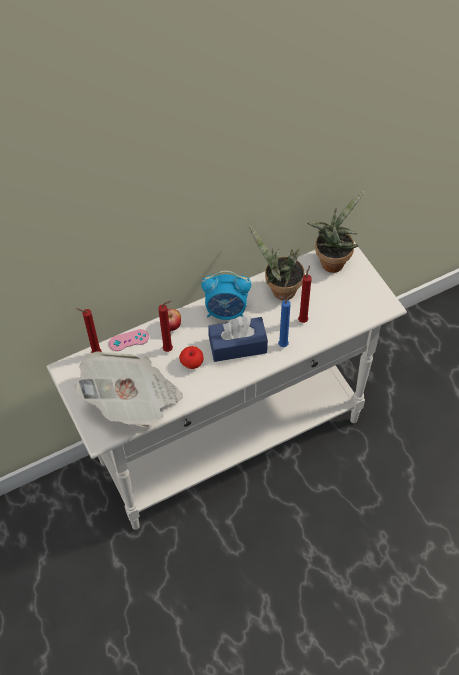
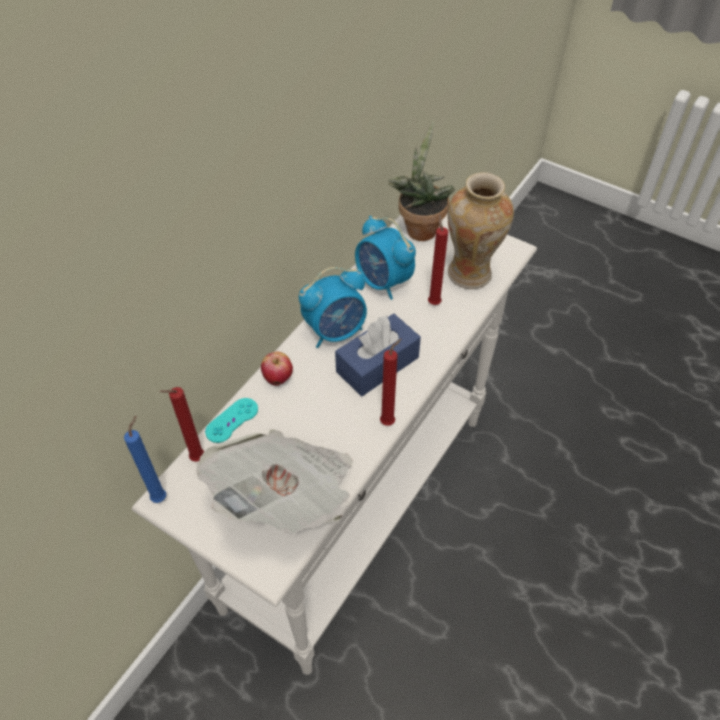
camera: 30 degrees left, 5 degrees down
(129, 340) = (232, 420): pink game controller -> turquoise game controller
(169, 349) = (294, 407): red candle -> red candle (389, 421)
(192, 363) = (334, 411): apple -> none
(279, 290) = (383, 282): potted plant -> alarm clock
(284, 344) = (432, 338): blue candle -> blue candle (161, 496)
(343, 310) = (471, 274): none -> vase

